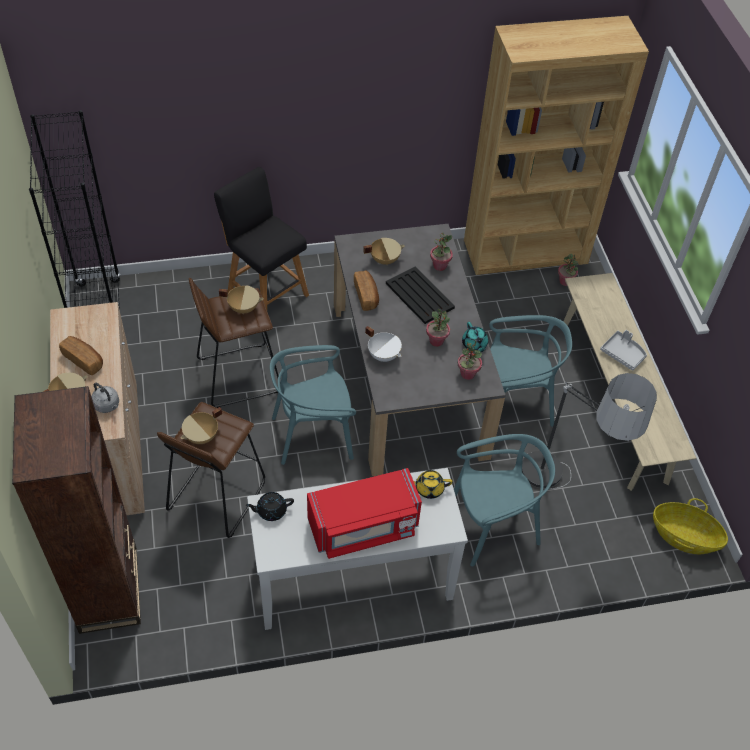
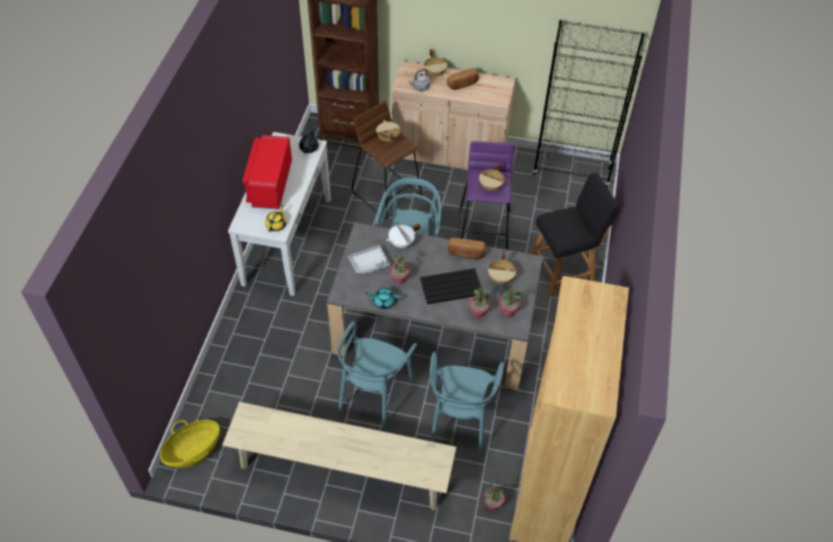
camera: 115 degrees right, 0 degrees up
(238, 375) = (484, 230): brown stool -> purple stool
(467, 374) = (358, 286): potted plant -> potted plant (507, 312)
(493, 525) = (278, 331): turquoise chair -> turquoise chair (460, 420)
(561, 497) = (275, 384): floor lamp -> none
(623, 354) = (348, 447): grey tray -> grey tray (369, 264)

